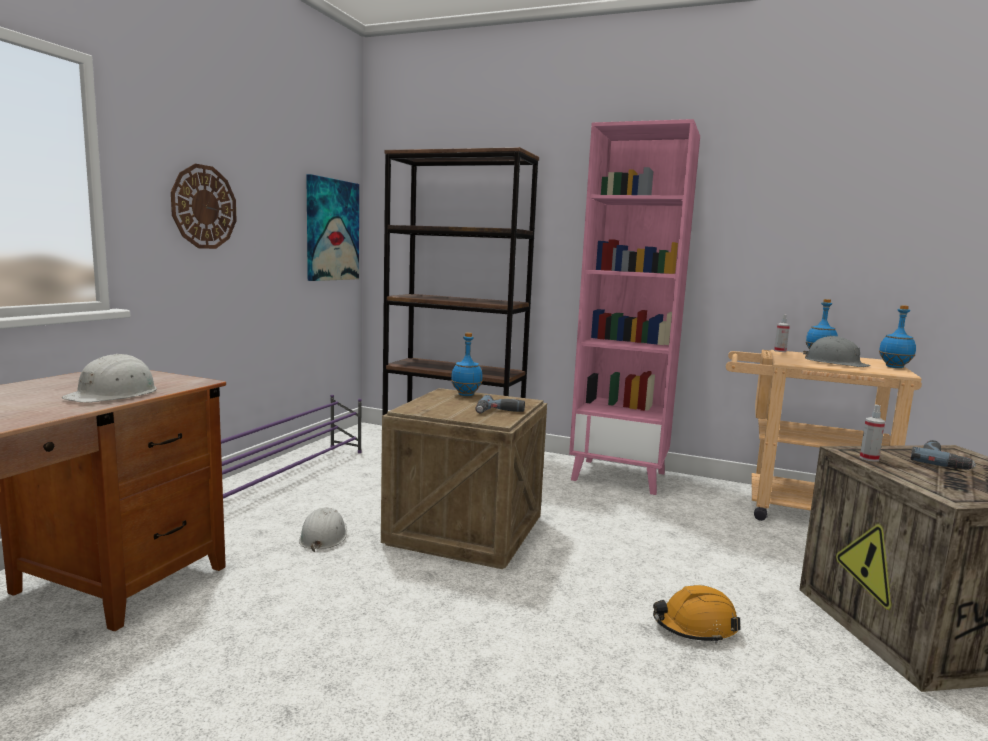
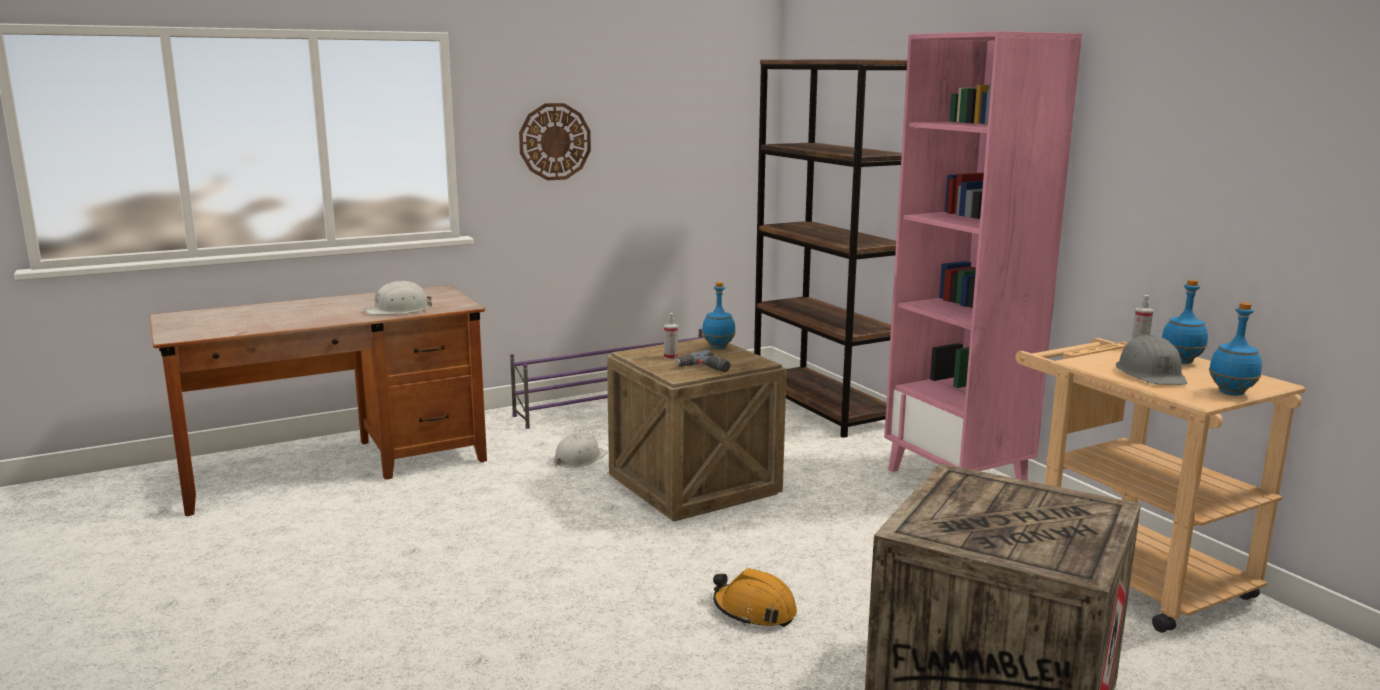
camera: 40 degrees right, 5 degrees up
(332, 230) = (724, 147): picture -> none
(869, 458) = (950, 484): spray bottle -> spray bottle (671, 357)
(942, 461) = (1037, 508): power drill -> none

